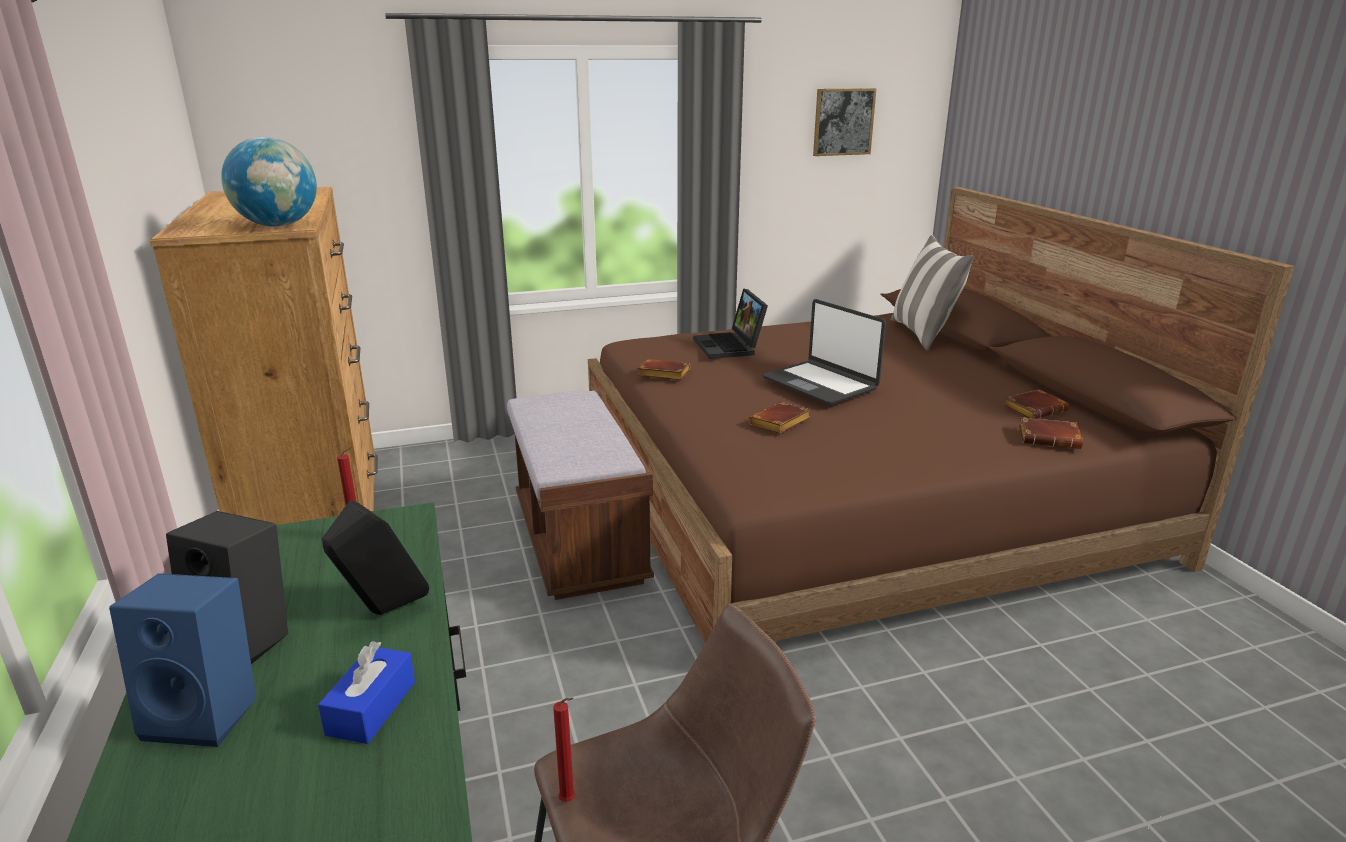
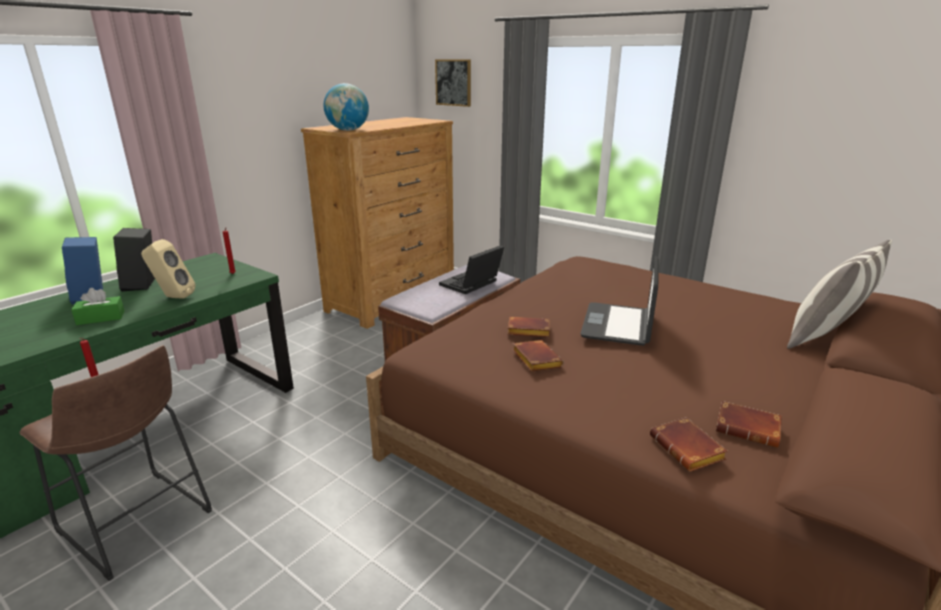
camera: 55 degrees right, 0 degrees up
(371, 708) = (101, 318): blue tissue box -> green tissue box
(382, 612) = (173, 297): black speaker -> beige speaker
(662, 374) = (543, 279): brown book -> brown book (534, 359)
(730, 347) = (620, 281): laptop -> laptop (471, 285)
(843, 122) = (867, 109): picture -> picture (453, 82)

